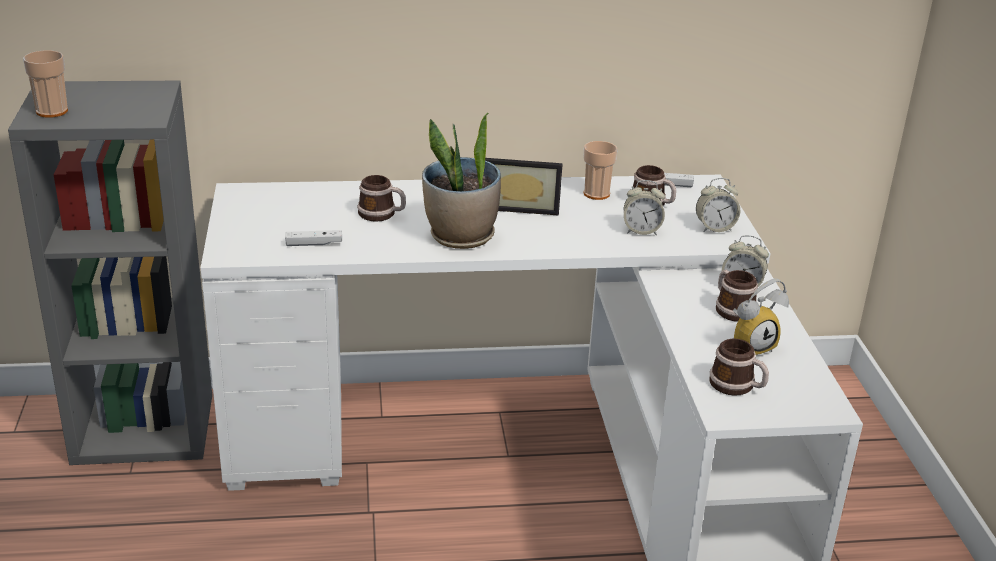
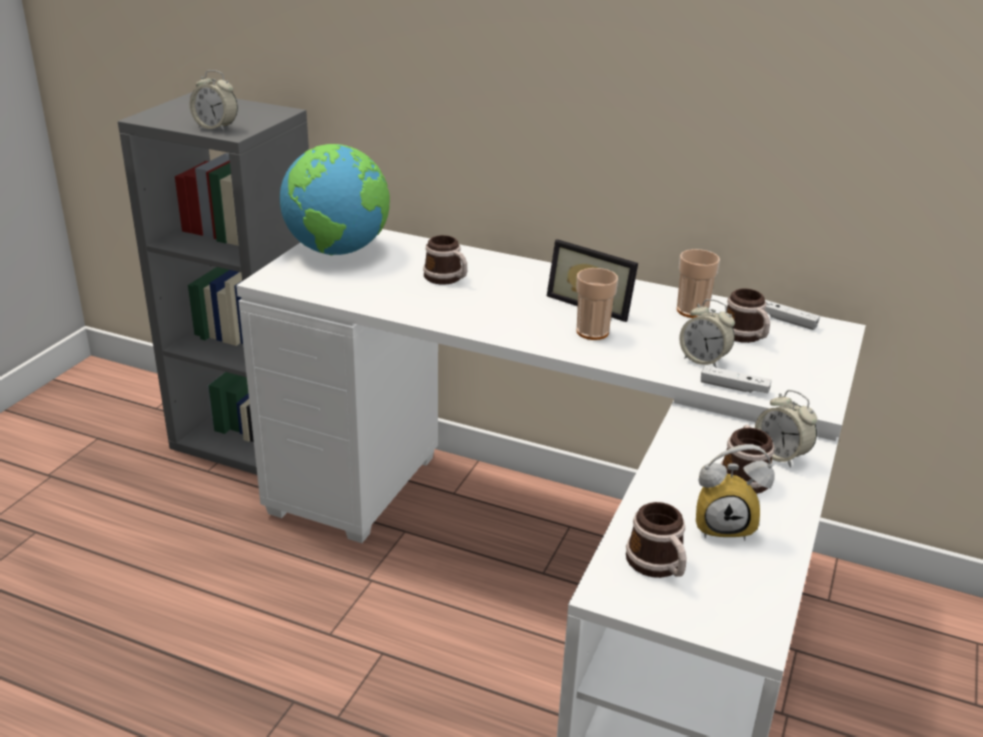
camera: 30 degrees right, 0 degrees up
(52, 111) = (169, 114): cup -> cup (592, 332)
(257, 212) = (338, 251): none -> globe
(314, 244) = (355, 289): white game controller -> white game controller (734, 387)
(461, 237) = (500, 317): potted plant -> none
(715, 228) = (797, 379): alarm clock -> alarm clock (216, 128)

